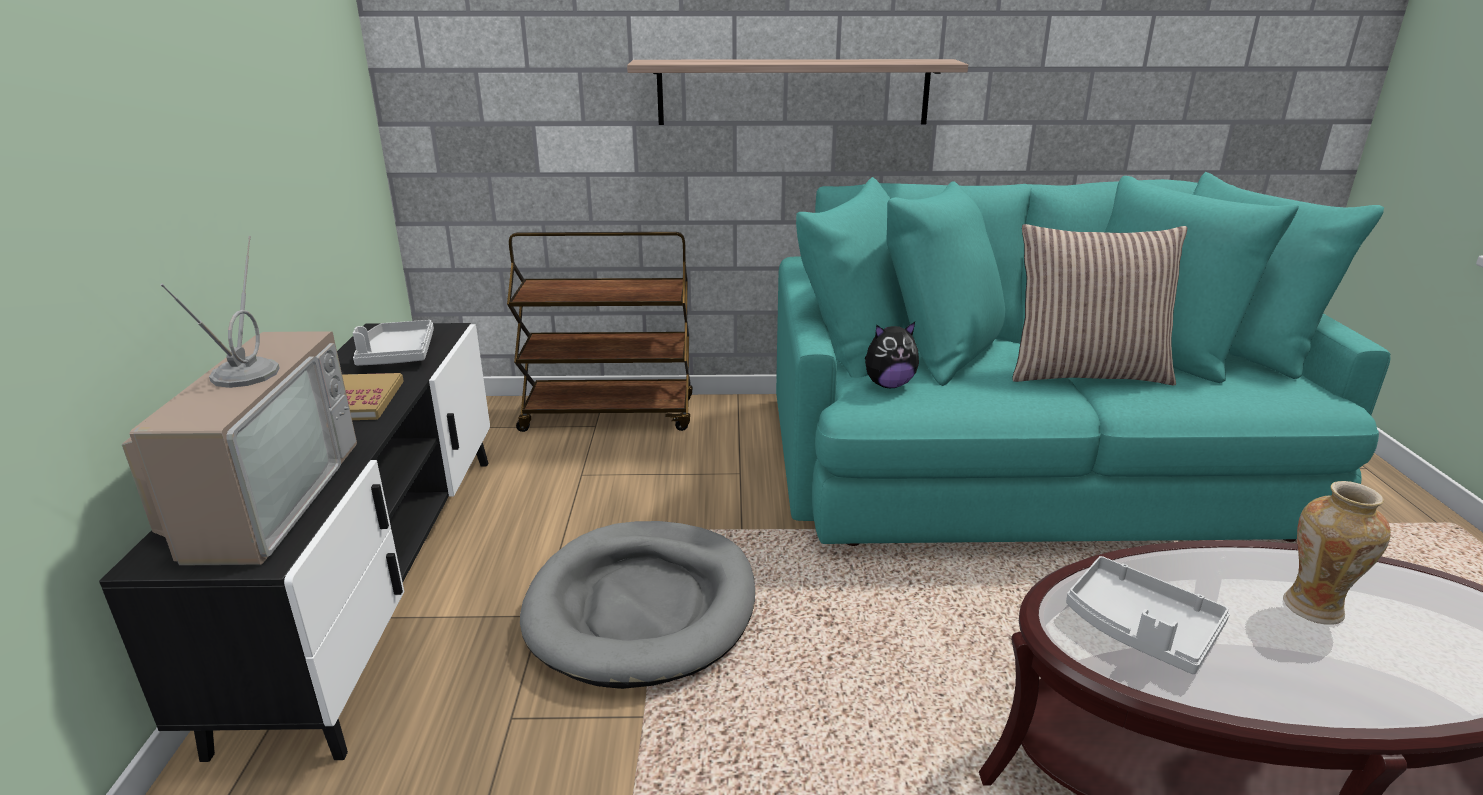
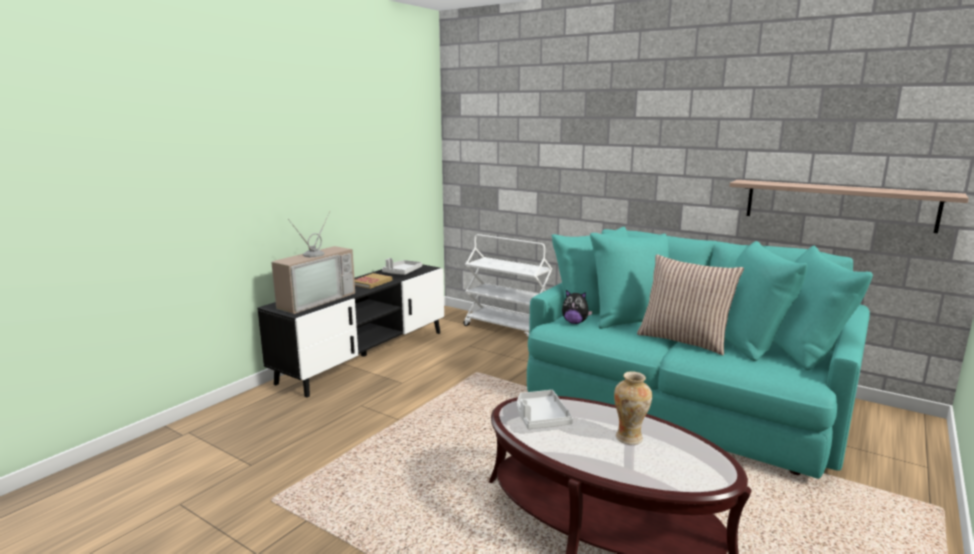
camera: 35 degrees right, 10 degrees down
(610, 415) = (507, 328): brown cart -> white cart
(643, 607) = (438, 392): grey dog bed -> none
(793, 92) = (608, 182): shelf -> shelf (838, 205)

